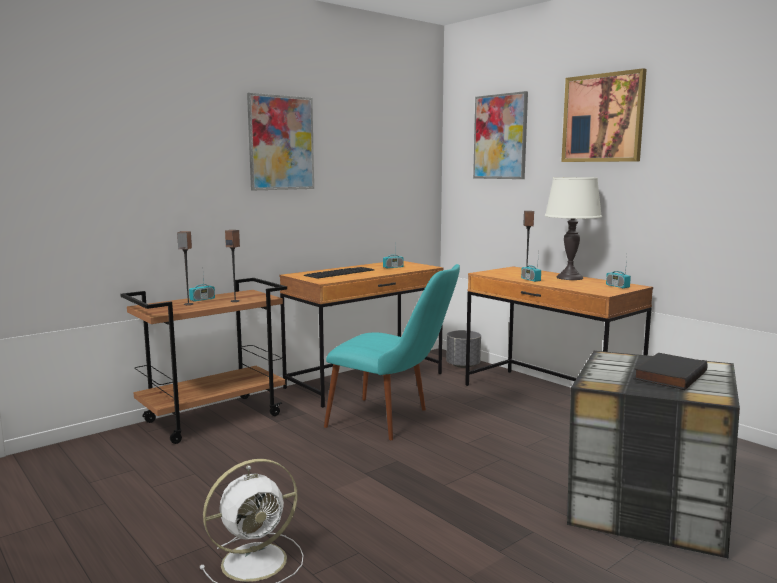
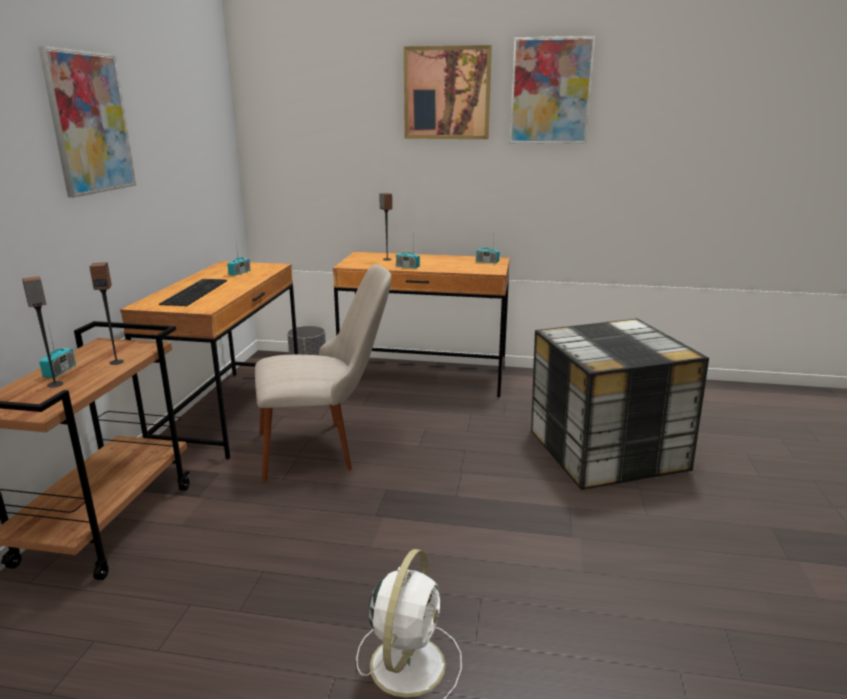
camera: 40 degrees left, 10 degrees up
(393, 421) = (324, 447): turquoise chair -> beige chair
(500, 137) = (320, 108): picture -> picture (550, 91)
(569, 278) = (432, 258): white table lamp -> none
(668, 375) = (626, 341): black book -> none

